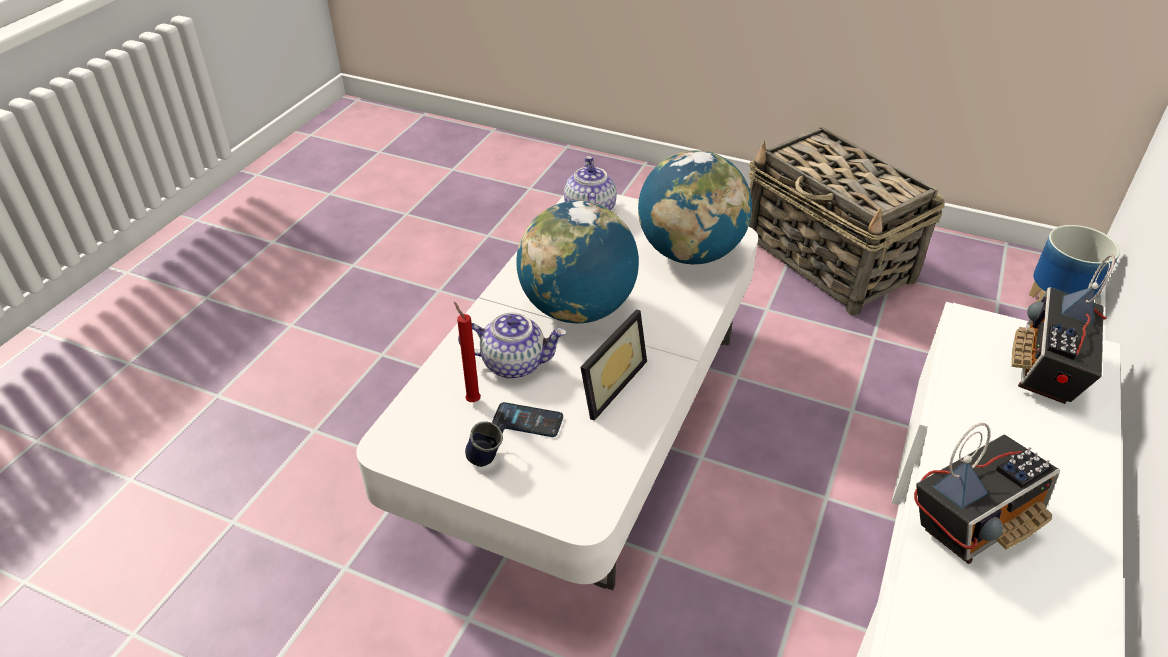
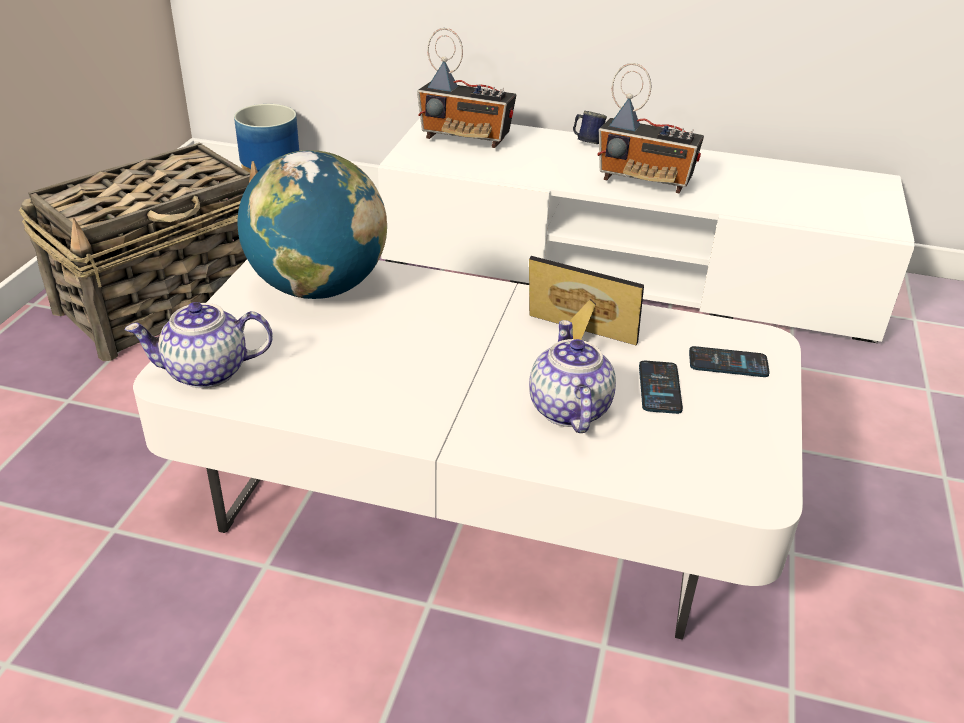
camera: 100 degrees left, 5 degrees down
(472, 400) = (646, 436): red candle -> none
(489, 456) = (728, 410): blue mug -> blue mug (586, 142)
(553, 476) = (728, 363): none -> phone
(578, 309) = (447, 366): globe -> none
(975, 522) = (645, 181): radio -> radio turned 150 degrees clockwise

